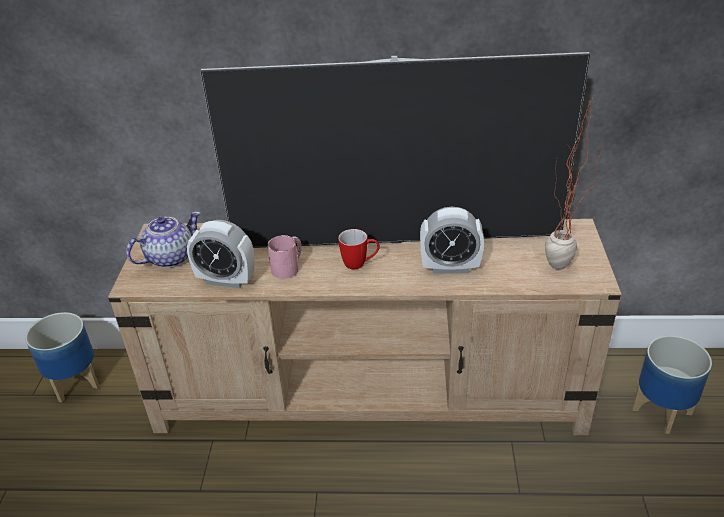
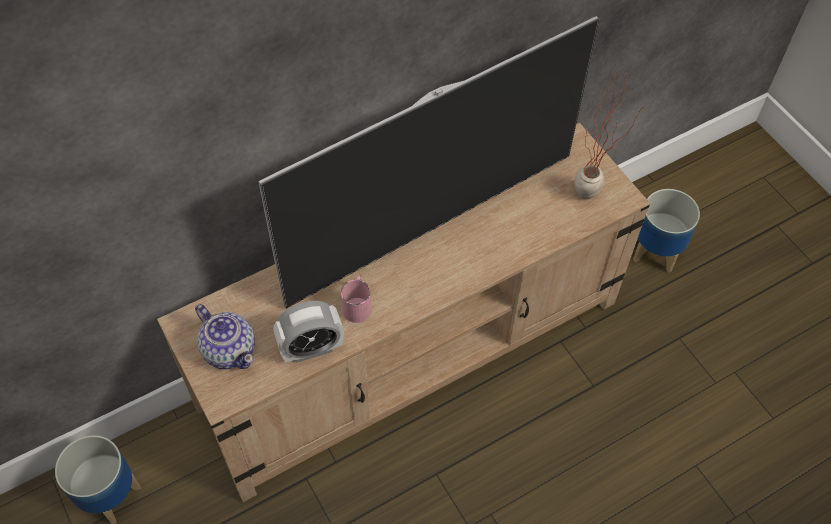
camera: 35 degrees left, 20 degrees up
(169, 258) = (229, 349): teapot -> teapot turned 120 degrees clockwise
(360, 264) = (420, 270): mug -> none
(450, 267) = (500, 237): alarm clock -> none

